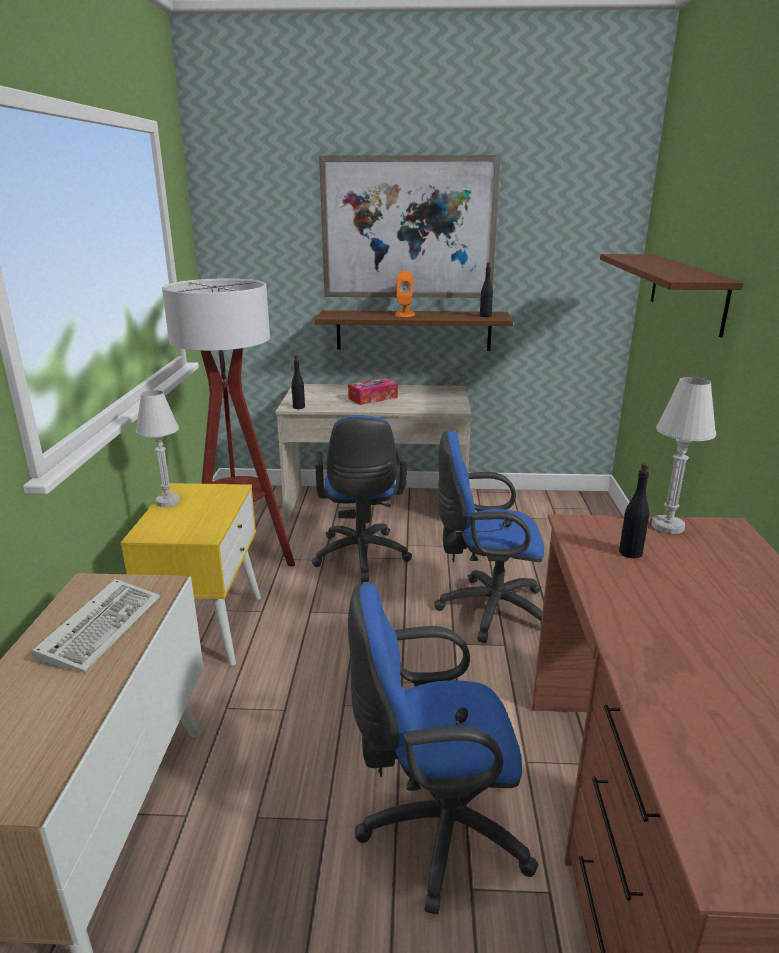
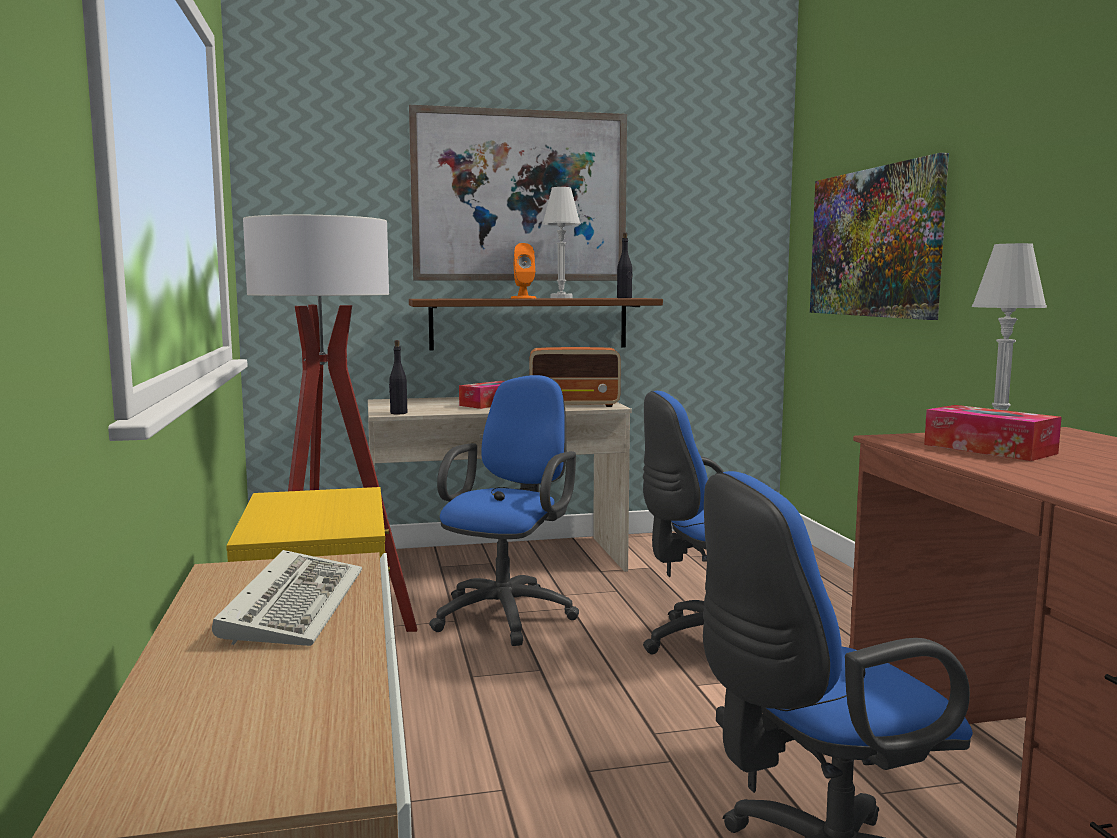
camera: 15 degrees left, 15 degrees down
(168, 501) = (267, 507): white table lamp -> white table lamp (561, 298)
(361, 558) = (508, 613): blue office chair -> blue office chair turned 135 degrees counterclockwise
(432, 404) = (575, 405): none -> radio
(630, 553) = (989, 449): black bottle -> tissue box
(686, 291) = (874, 243): brown shelf -> picture

